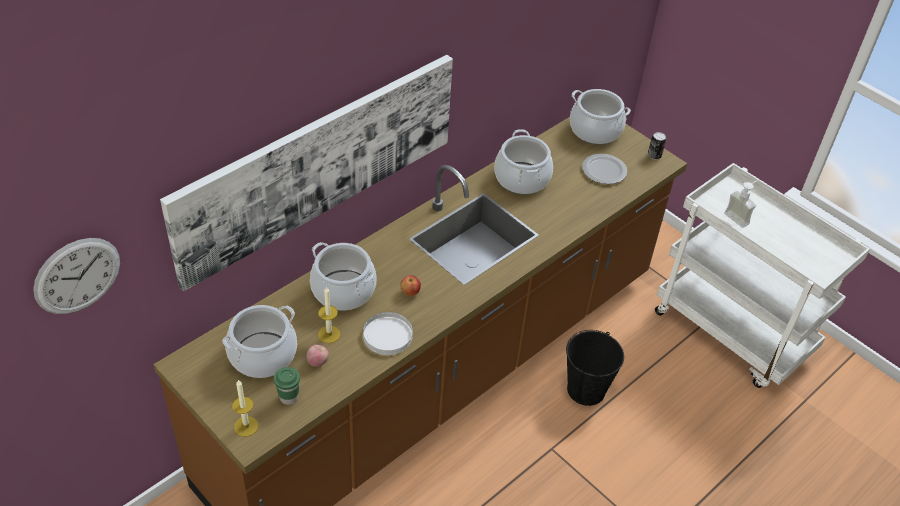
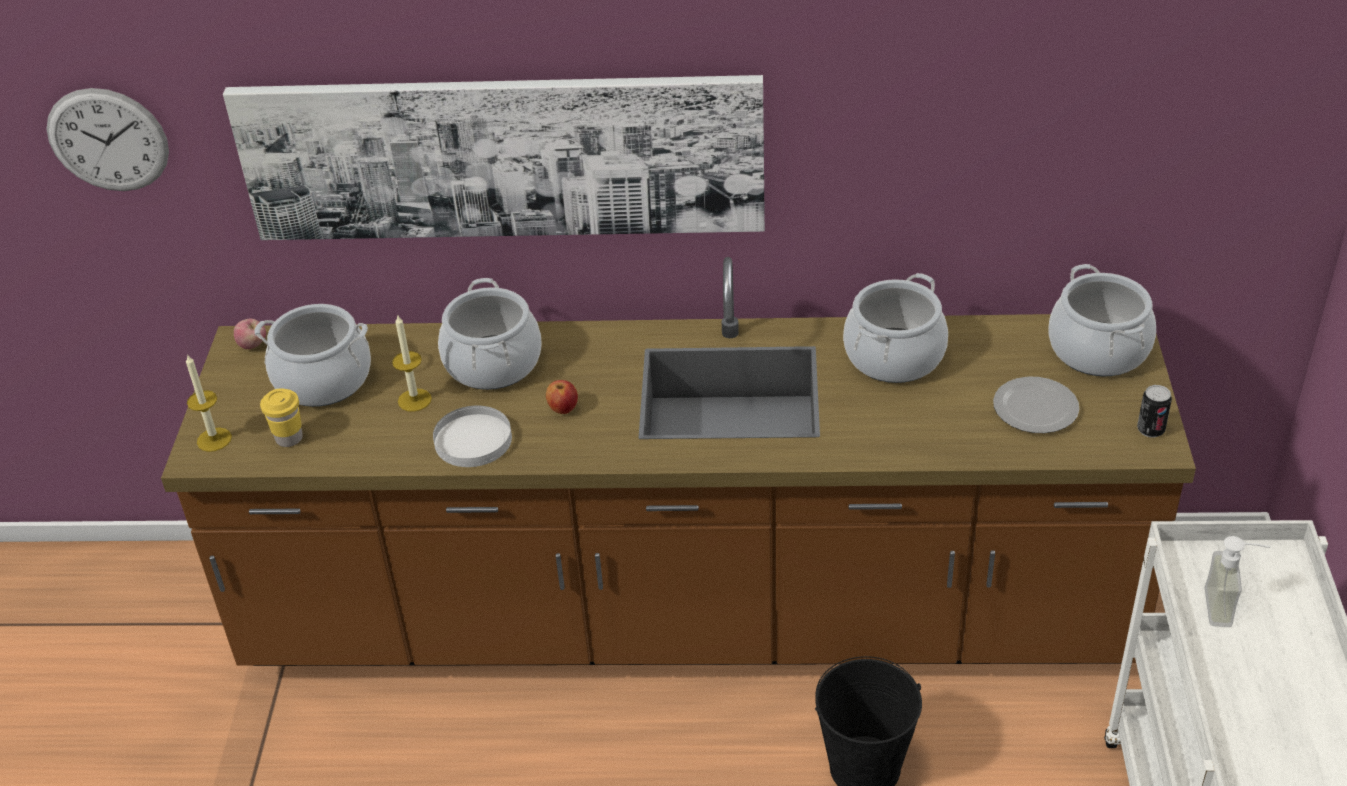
camera: 50 degrees right, 5 degrees down
(289, 397) = (289, 438): green cup -> yellow cup
(318, 362) = (365, 421): apple -> apple (253, 345)

